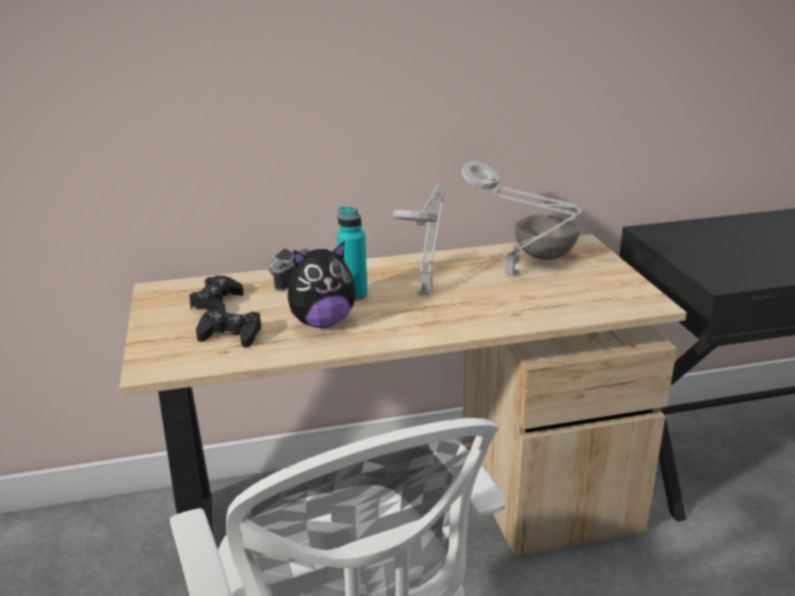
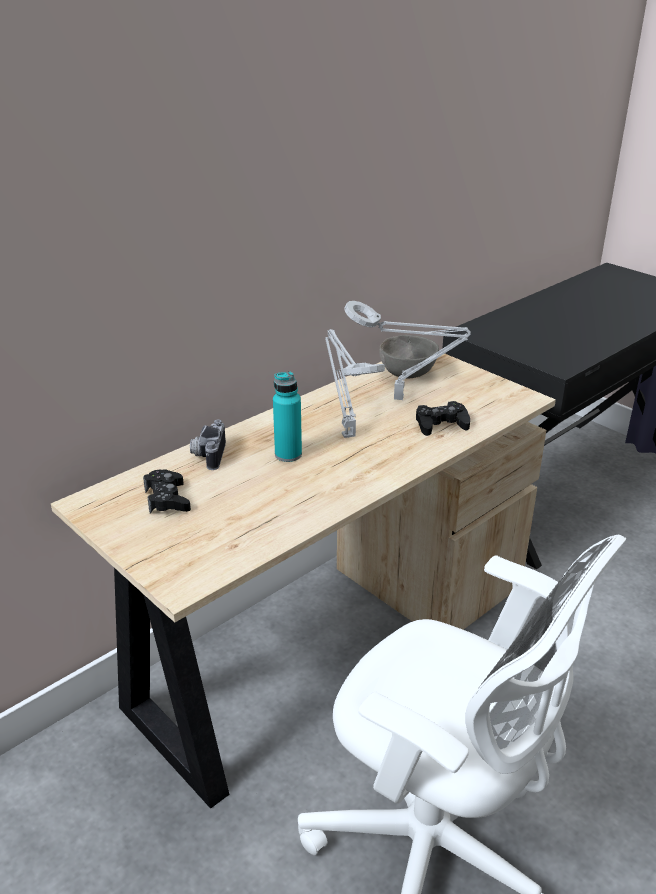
camera: 30 degrees left, 5 degrees up
(231, 334) = (220, 527): black game controller -> black game controller (441, 424)
(322, 322) = (290, 489): plush toy -> none

